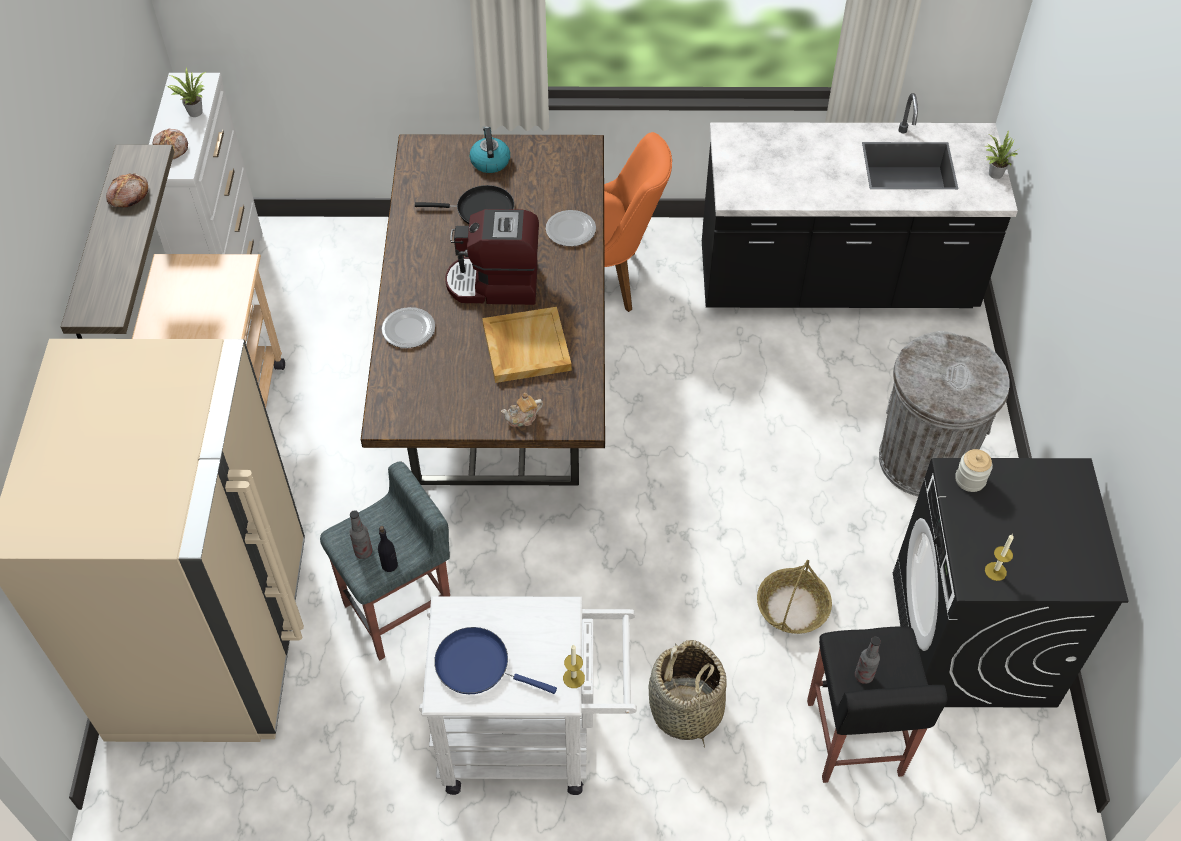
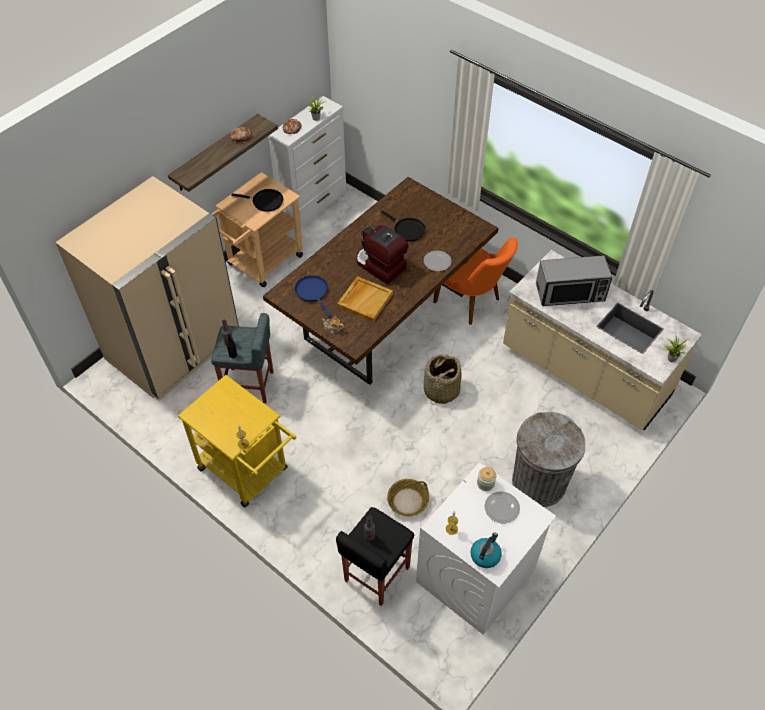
camera: 40 degrees right, 0 degrees up
(212, 295) = (265, 201): none -> black frying pan
(409, 329) = (326, 263): plate -> plate (502, 508)
(478, 665) = (214, 412): blue frying pan -> blue frying pan (313, 292)
(490, 161) = (434, 210): kettle -> kettle (485, 555)
(531, 739) = (248, 472): white cart -> yellow cart
(686, 710) = (319, 508): basket -> basket (440, 390)
(794, 164) = (570, 293): none -> microwave
(835, 281) = (584, 373): black counter -> beige counter
(973, 639) = (475, 576): black washing machine -> white washing machine

